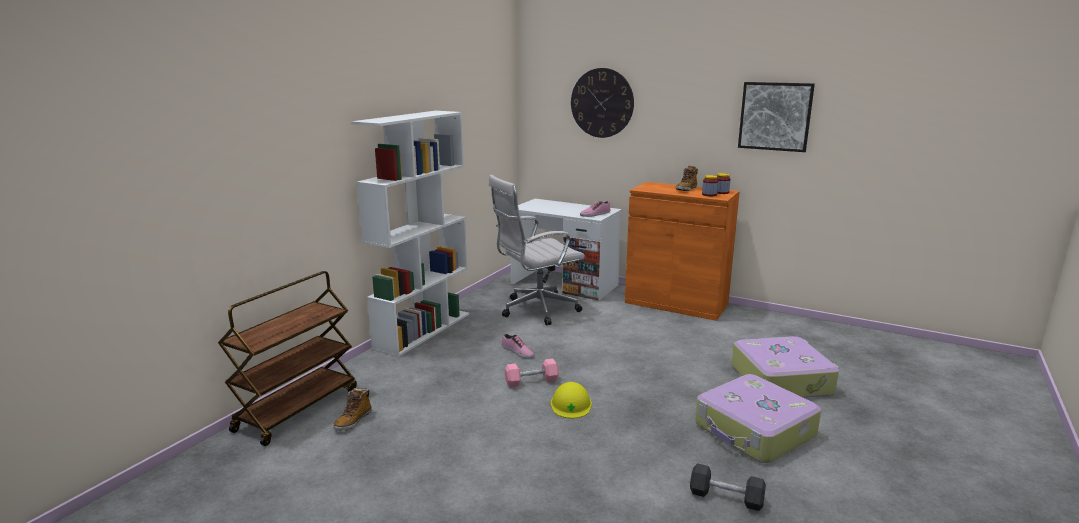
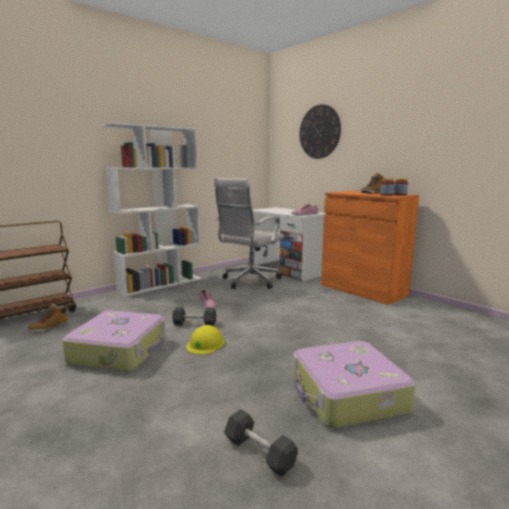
camera: 20 degrees right, 5 degrees down
(531, 381) = (194, 323): pink dumbbell -> black dumbbell
(536, 310) = (249, 282): white office chair -> white office chair turned 45 degrees counterclockwise
(775, 116) = (451, 126): picture -> none
(781, 379) = (413, 356): suitcase -> suitcase (120, 351)

